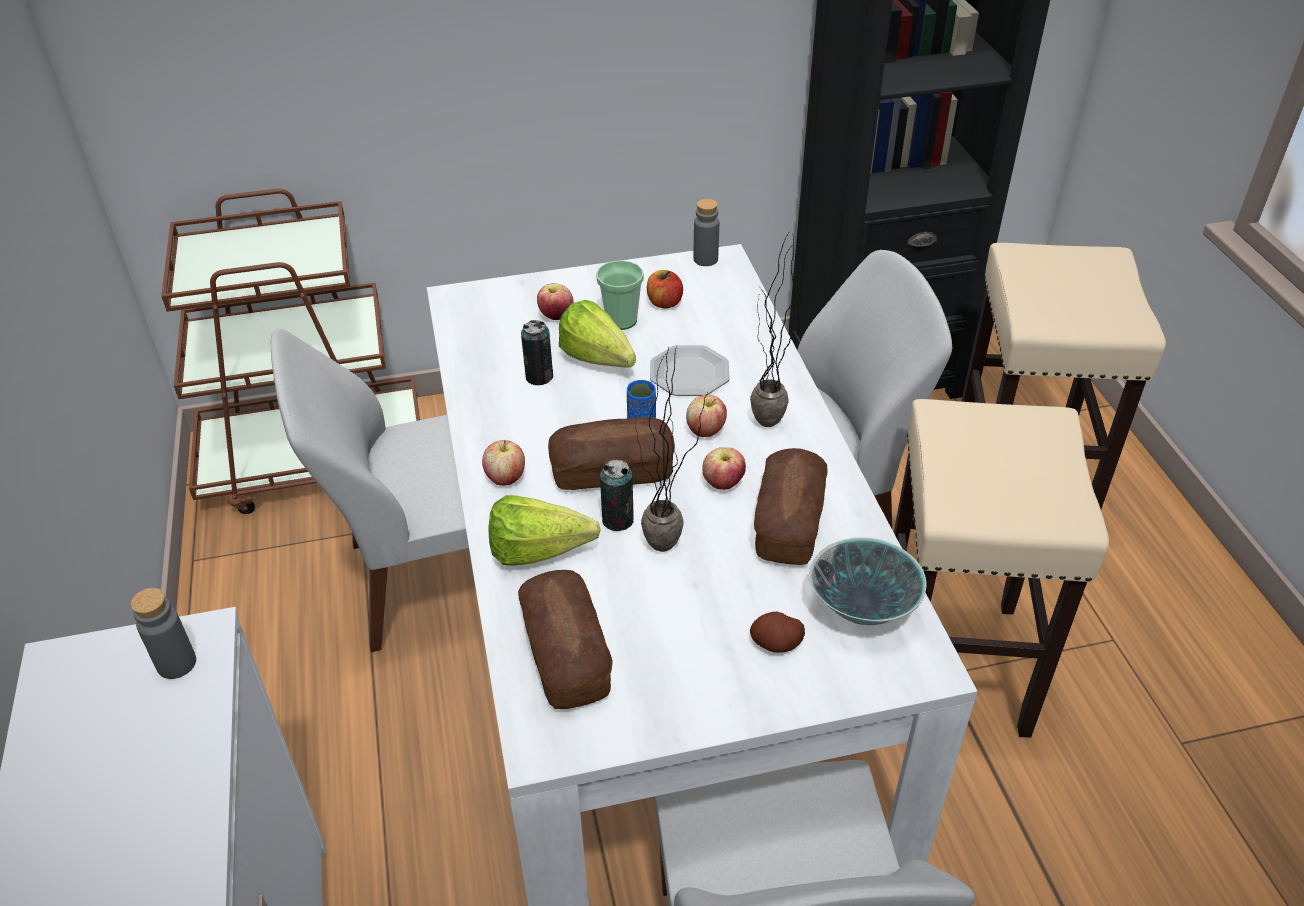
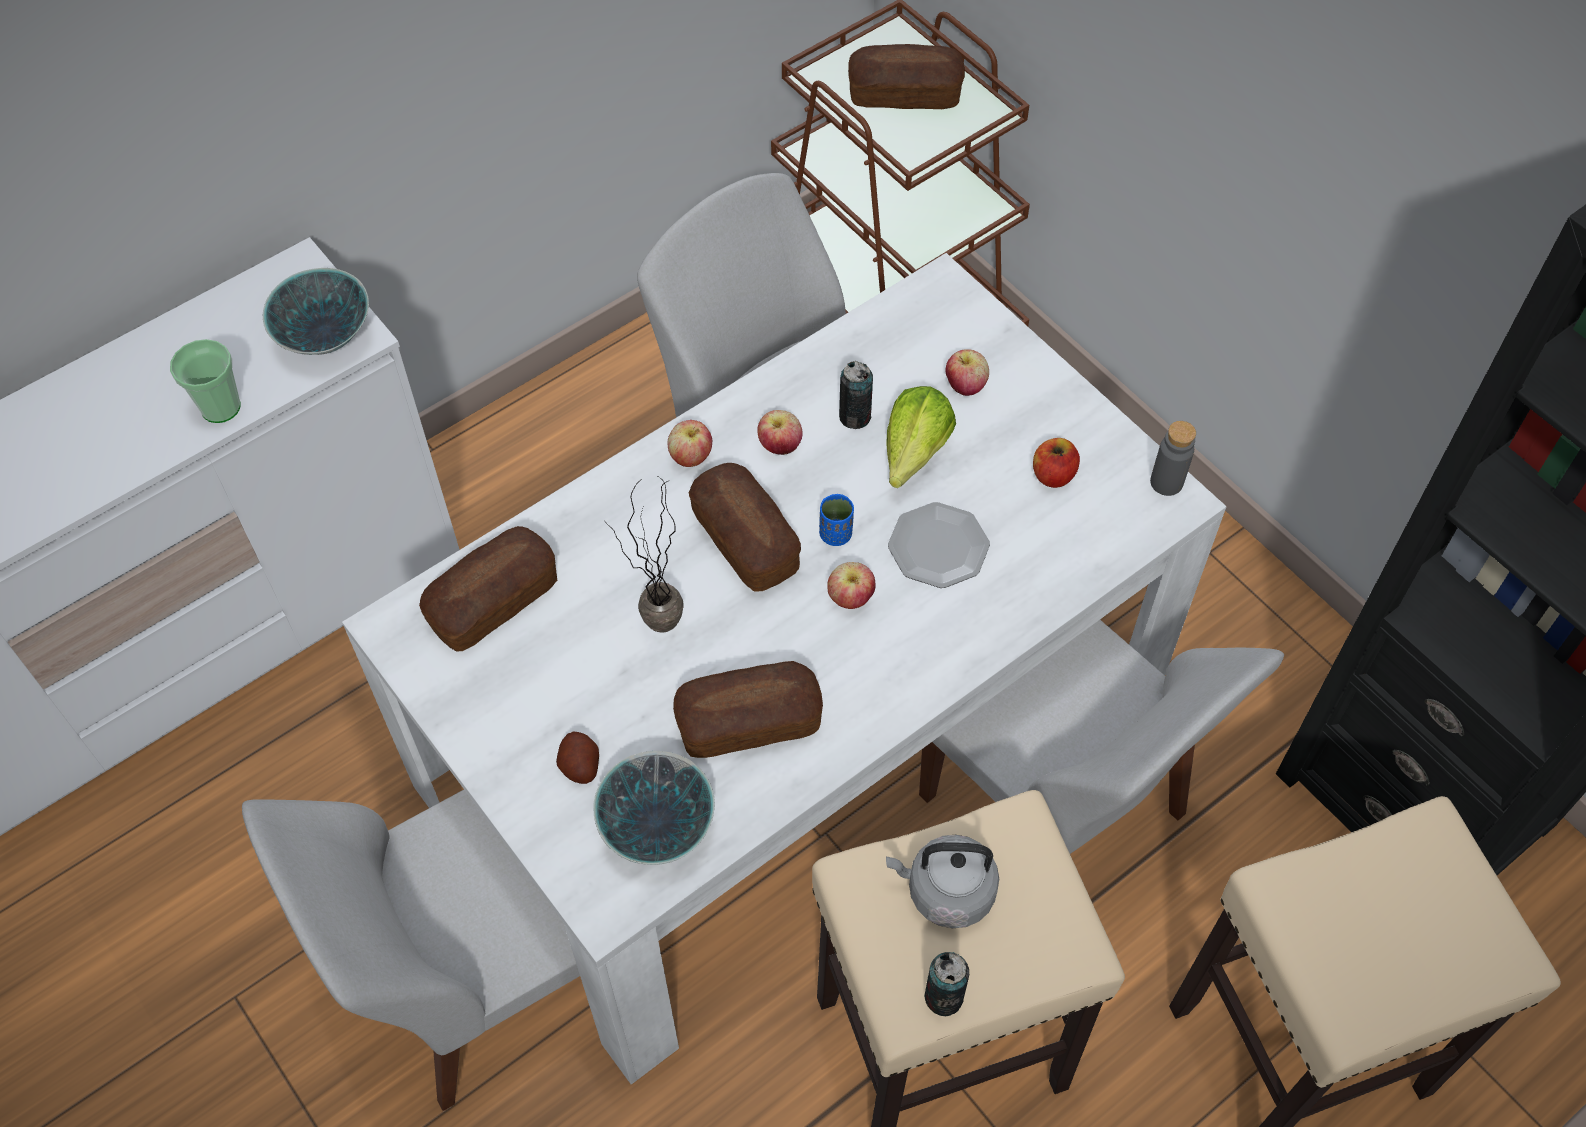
camera: 65 degrees right, 15 degrees up
(176, 663) = (326, 337): grey bottle -> bowl
(258, 257) = (904, 94): none -> bread
(547, 553) = (608, 534): lettuce -> none
(617, 520) = (679, 573): can -> can (943, 997)
(621, 320) = (994, 448): cup -> cup (220, 407)
(723, 483) = (777, 643): apple -> apple (780, 446)
(767, 430) = (883, 655): potted plant -> none
(982, 467) = (945, 892): none -> grey kettle

